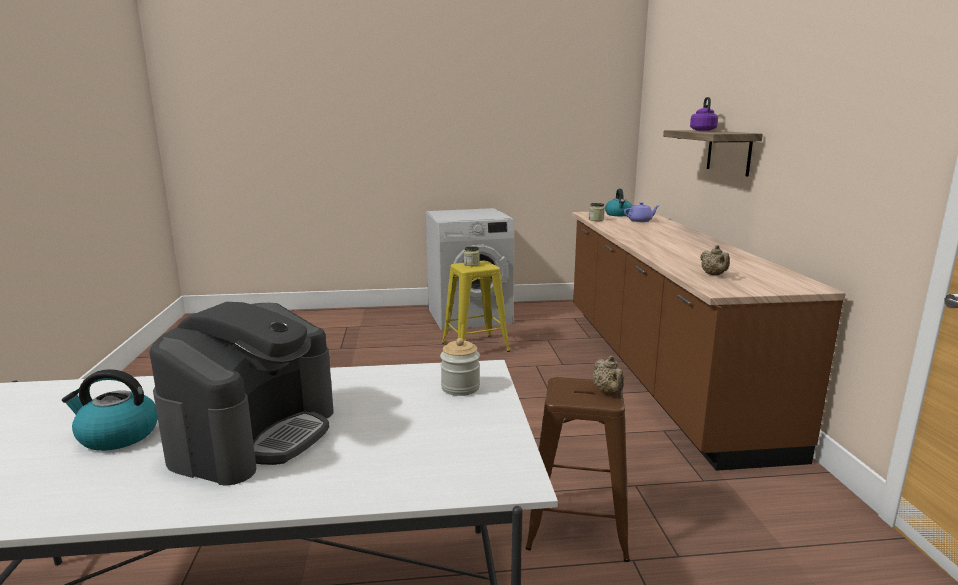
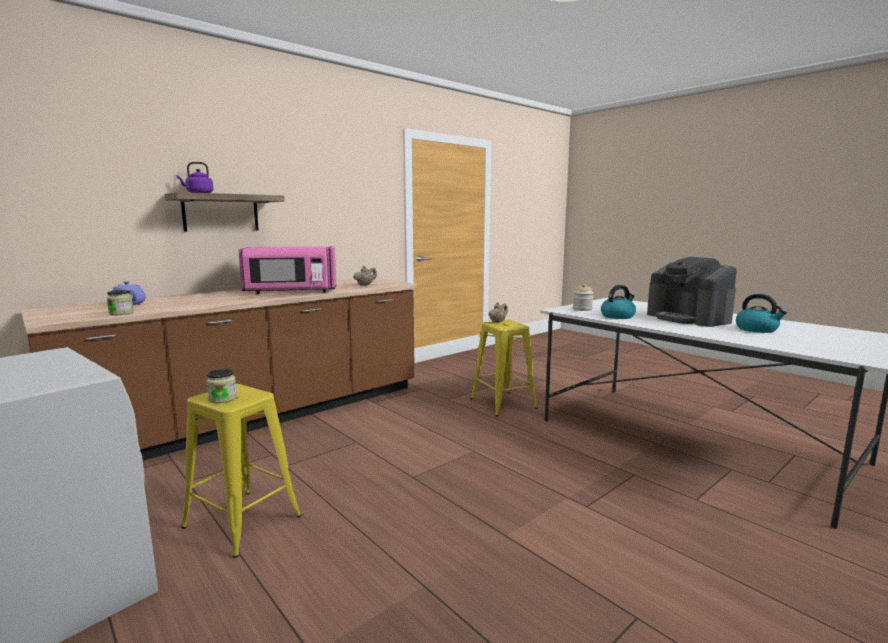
camera: 125 degrees left, 5 degrees down
(255, 434) = (688, 318): coffee machine -> coffee machine turned 105 degrees counterclockwise
(577, 526) = (503, 403): brown stool -> yellow stool
(618, 214) = (69, 312): kettle -> kettle (618, 316)
(674, 249) = (290, 292): none -> pink microwave

